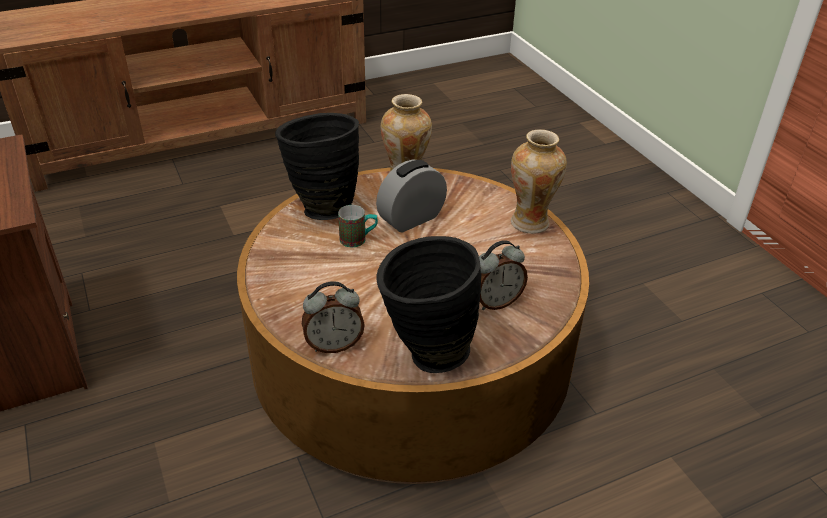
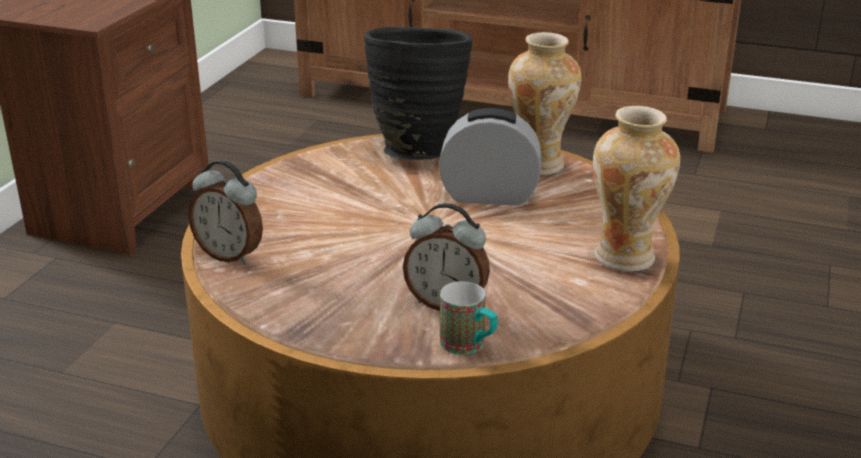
camera: 45 degrees right, 10 degrees down
(358, 239) = (403, 189): mug -> mug (469, 346)
(425, 353) = (295, 305): black vase -> none

